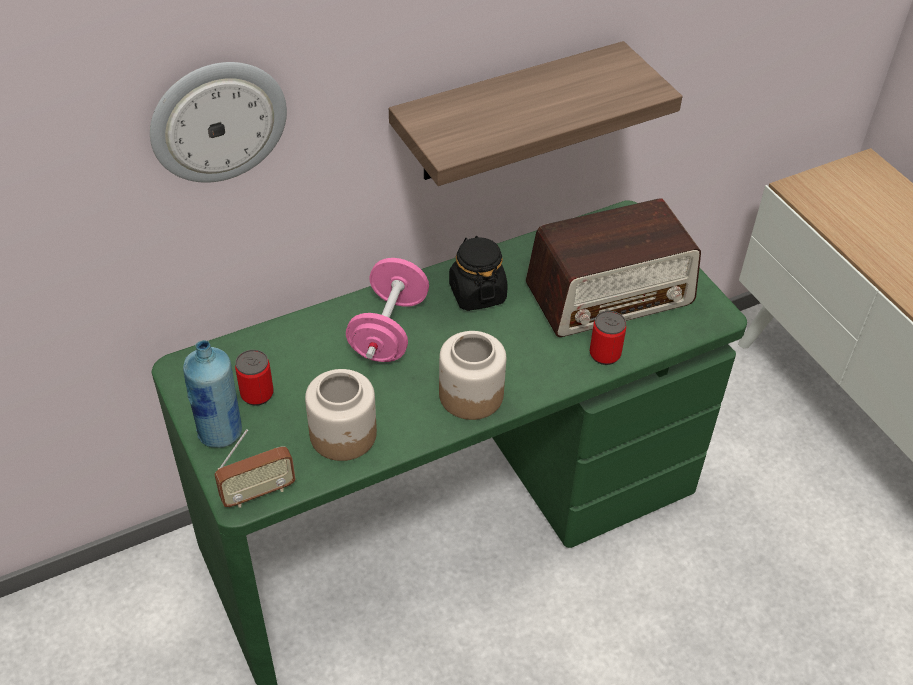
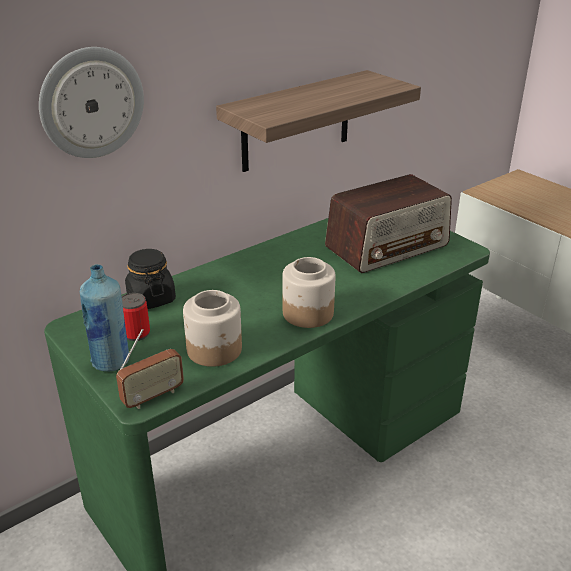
camera: 10 degrees left, 15 degrees down
(389, 330) = (231, 284): pink dumbbell -> none
(477, 293) = (291, 256): black jar -> black jar (151, 298)
(605, 354) = (398, 278): can -> none

